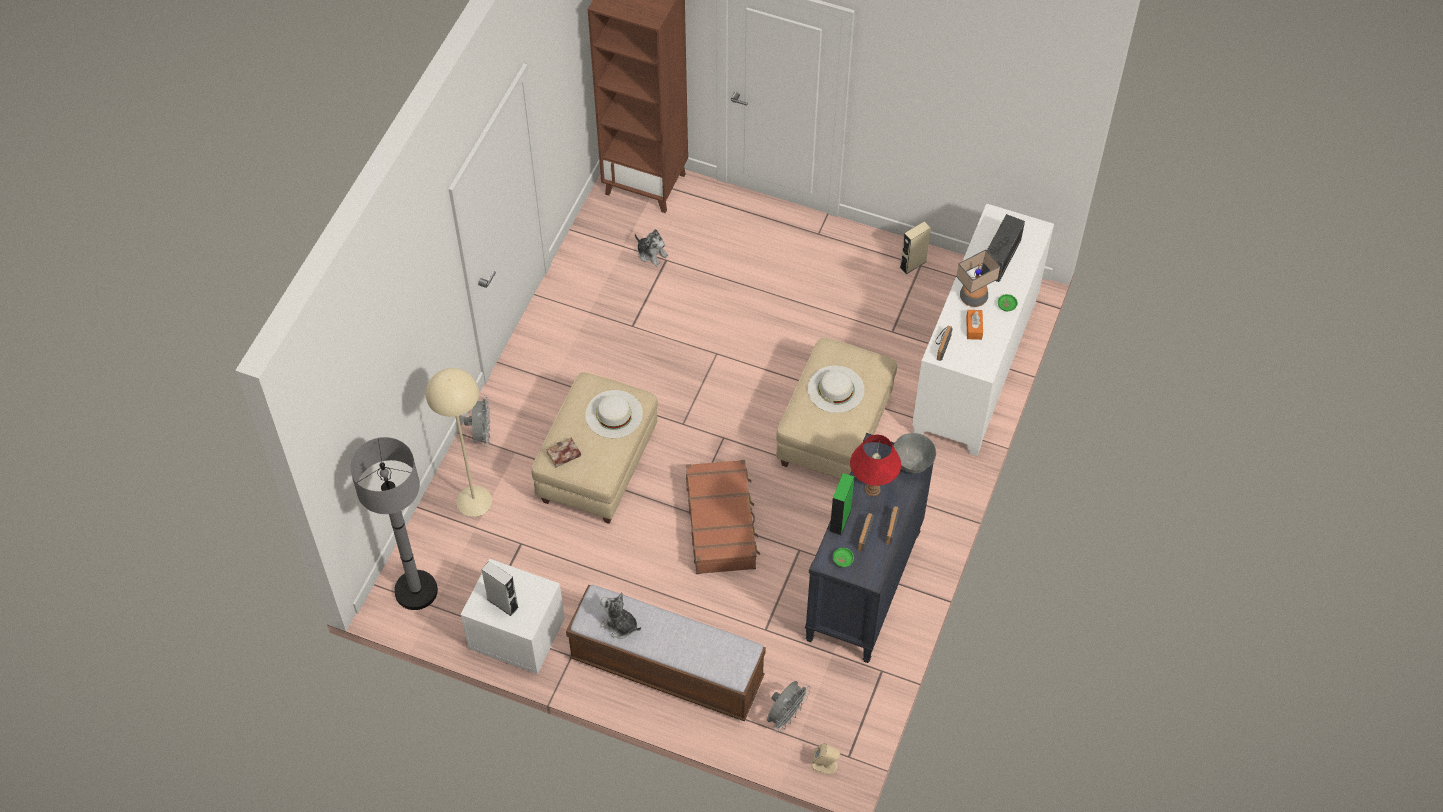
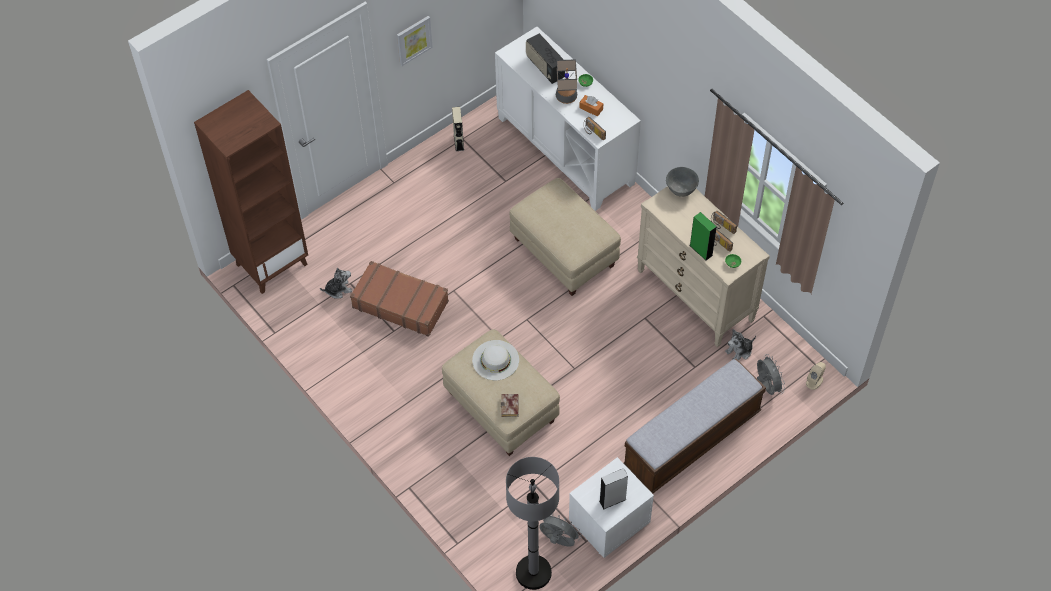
camera: 60 degrees left, 0 degrees up
(474, 501) = (479, 500): beige floor lamp -> none
(481, 434) = (424, 470): grey fan -> grey fan (558, 540)
(620, 625) = (672, 435): plush toy -> plush toy (739, 351)
(721, 523) = (596, 353): brown suitcase -> brown suitcase (400, 304)
(836, 389) = (561, 220): white hat -> none
(863, 587) = (696, 295): black dresser -> beige dresser
(872, 489) = (687, 221): red table lamp -> none
(905, 106) = (413, 40): none -> picture

